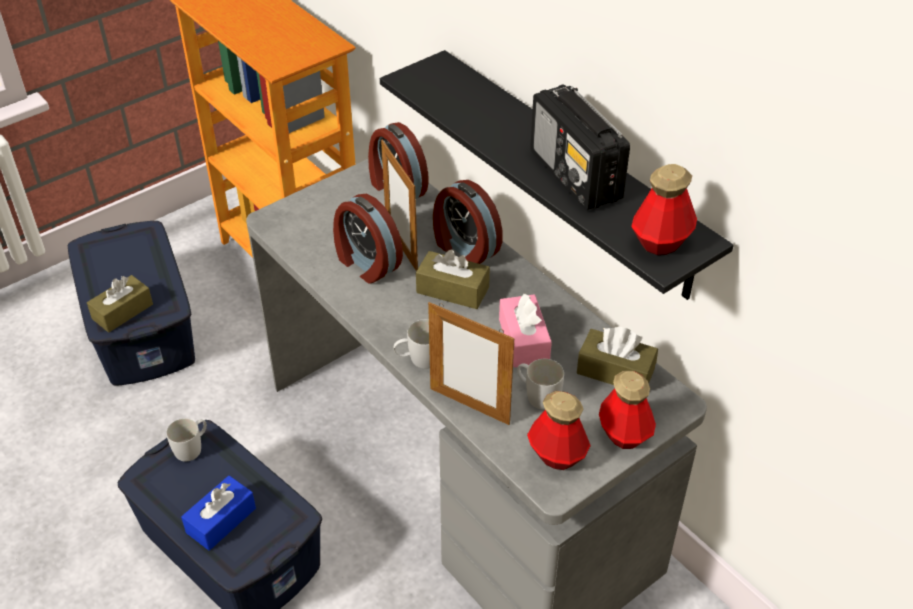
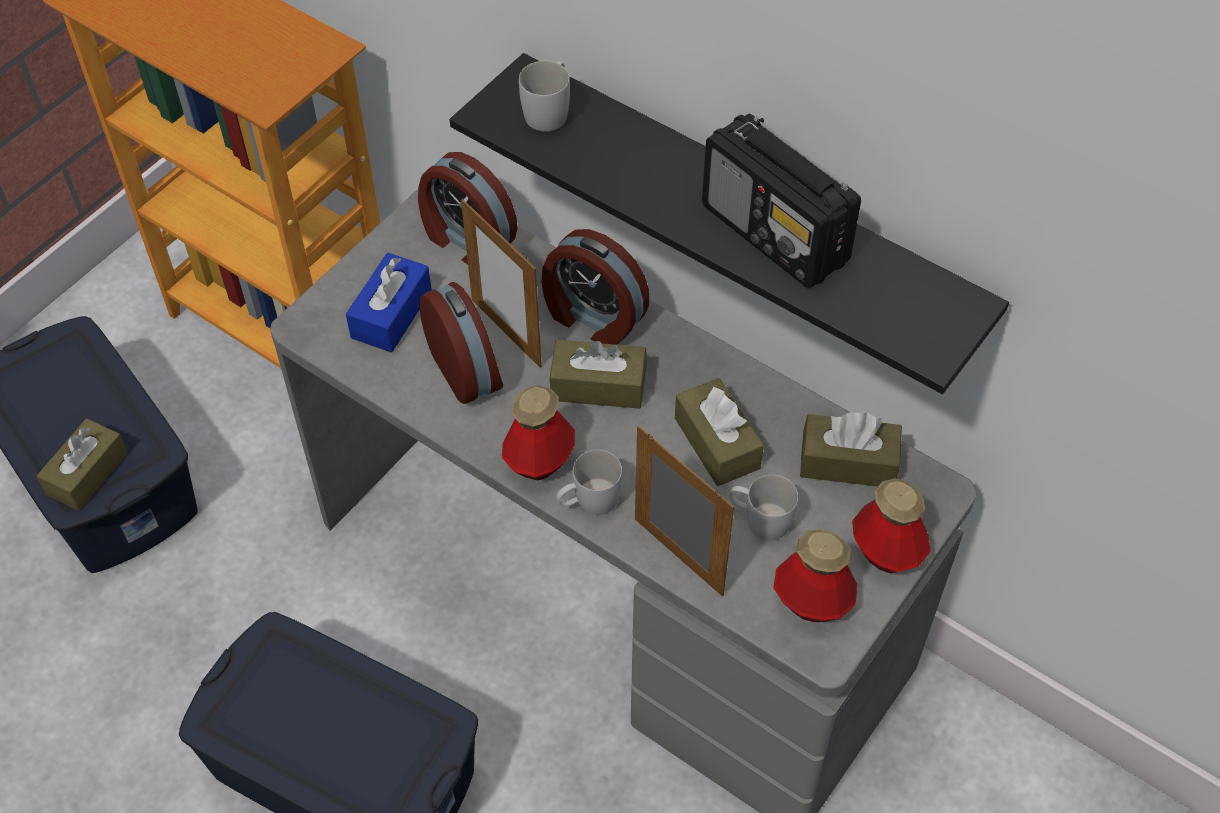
camera: 15 degrees left, 10 degrees up
(192, 447) = (265, 658): white mug -> white mug (549, 111)
(221, 520) = (344, 755): blue tissue box -> blue tissue box (391, 314)
(366, 263) = (467, 369): alarm clock -> alarm clock turned 150 degrees counterclockwise
(469, 406) = (678, 556): picture frame -> picture frame turned 150 degrees counterclockwise
(523, 341) = (717, 443): pink tissue box -> brown tissue box
(661, 242) = (918, 318): bottle -> bottle (539, 460)

